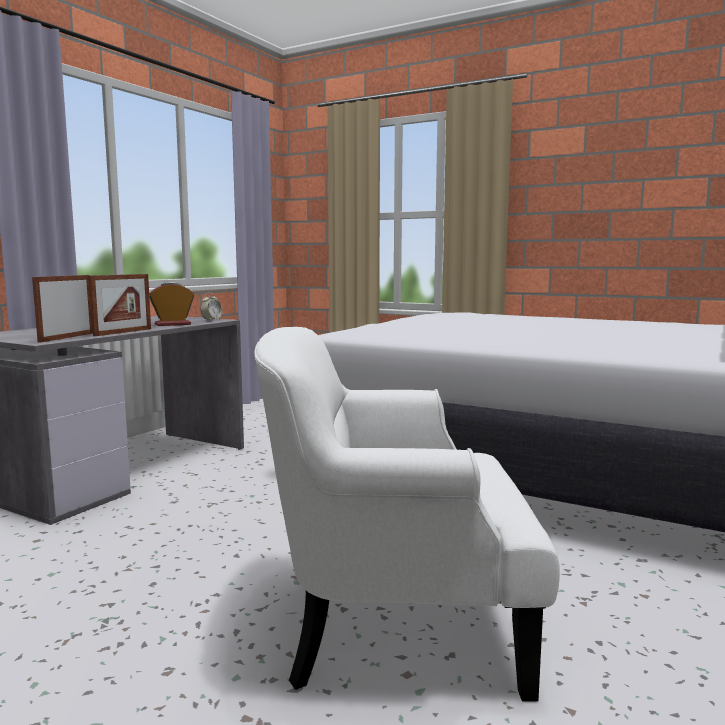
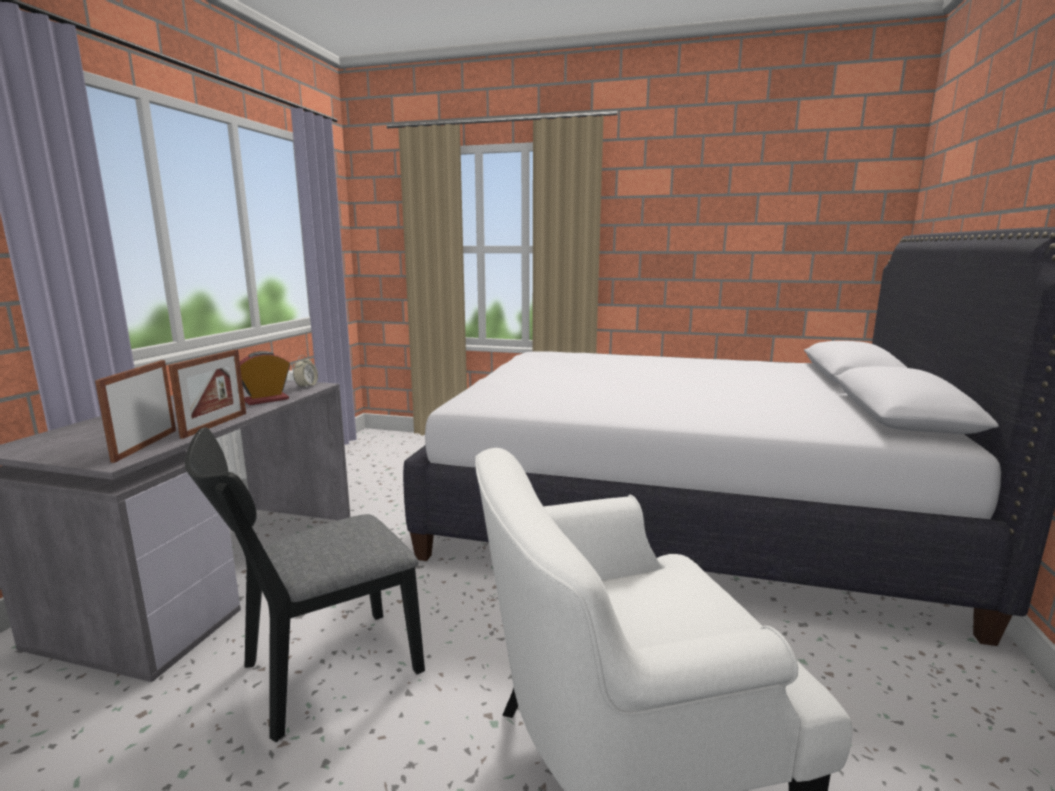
camera: 15 degrees left, 5 degrees up
(172, 536) = (319, 673): none -> black chair

